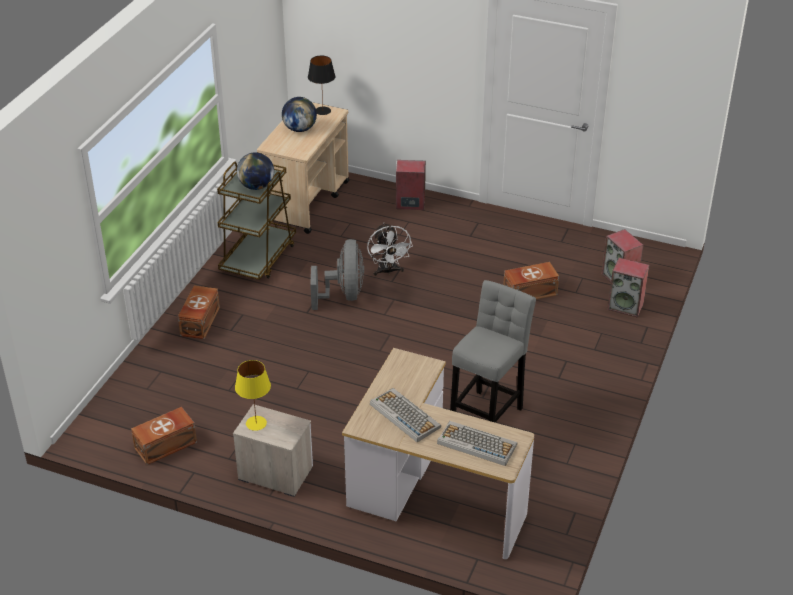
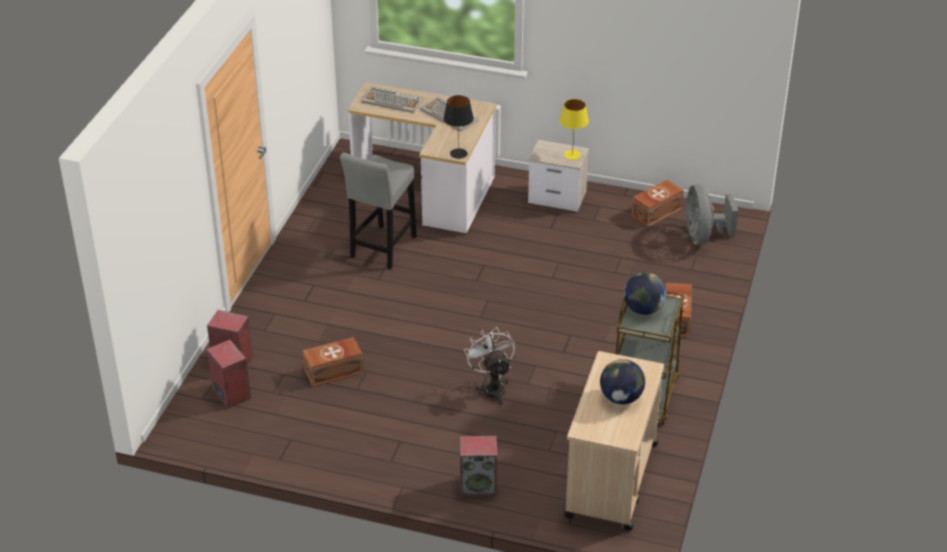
camera: 175 degrees right, 0 degrees up
(323, 111) = (600, 431): black table lamp -> black table lamp (458, 153)
(343, 295) = (536, 356): grey fan -> grey fan (703, 236)

